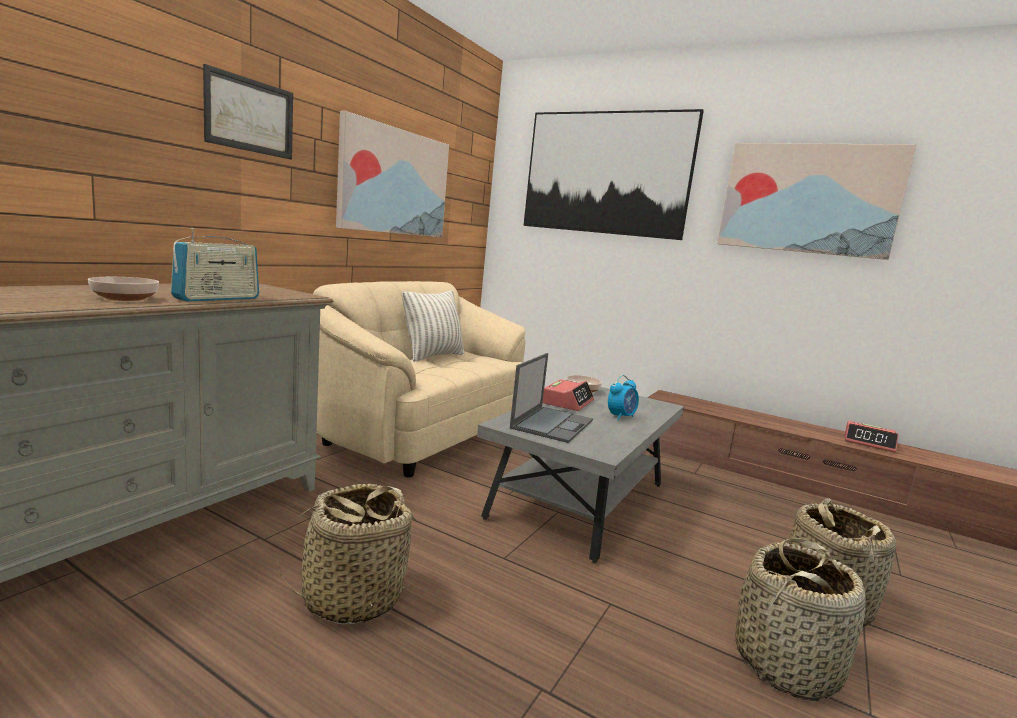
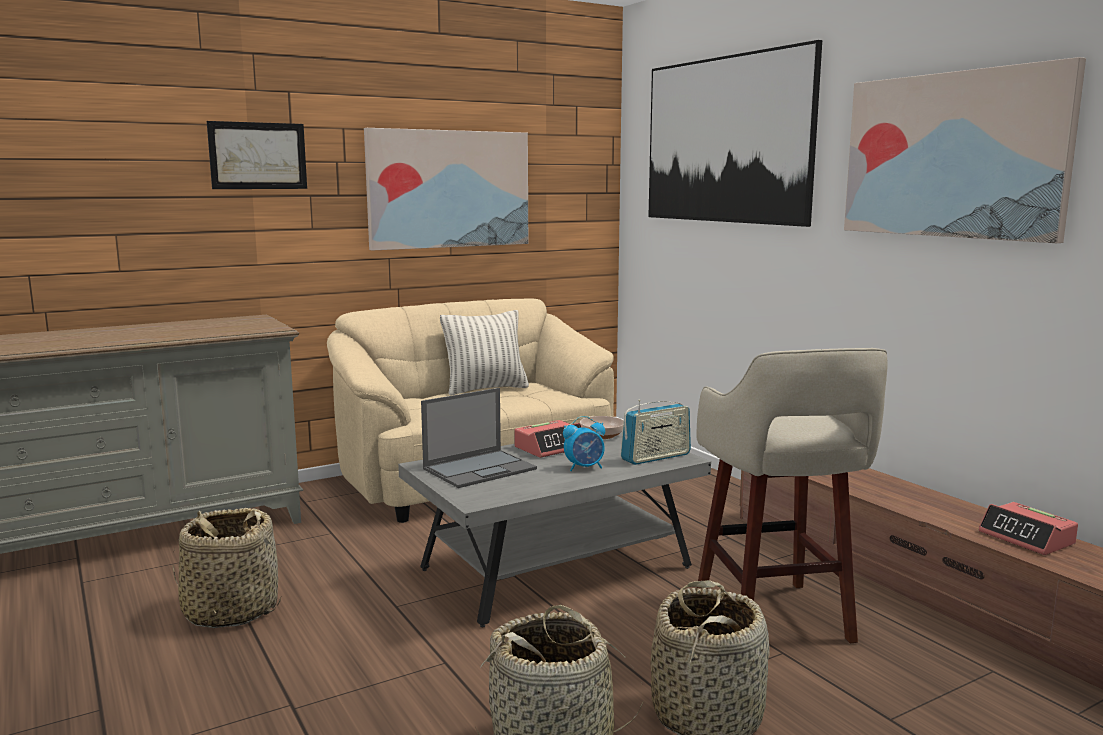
camera: 30 degrees right, 0 degrees up
(124, 298) = (105, 339): bowl -> none
(217, 298) = (179, 336): radio -> radio (656, 457)
(755, 517) = (774, 621): none -> beige stool

